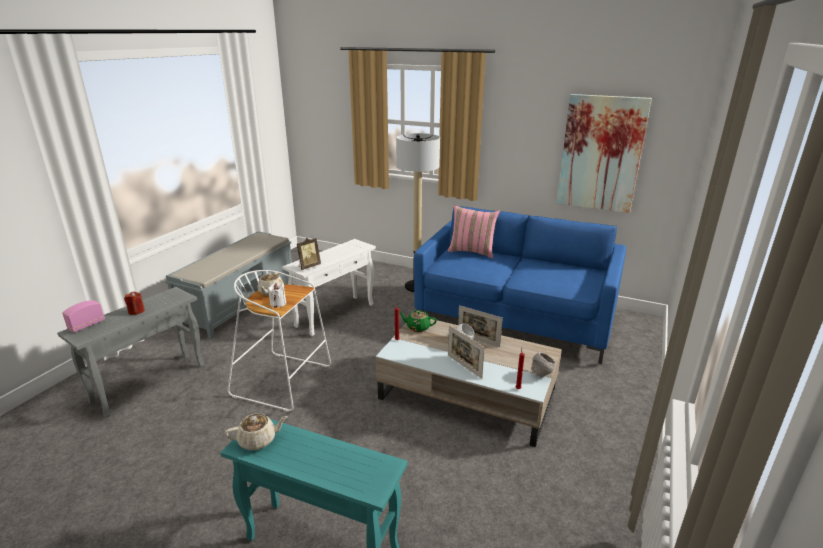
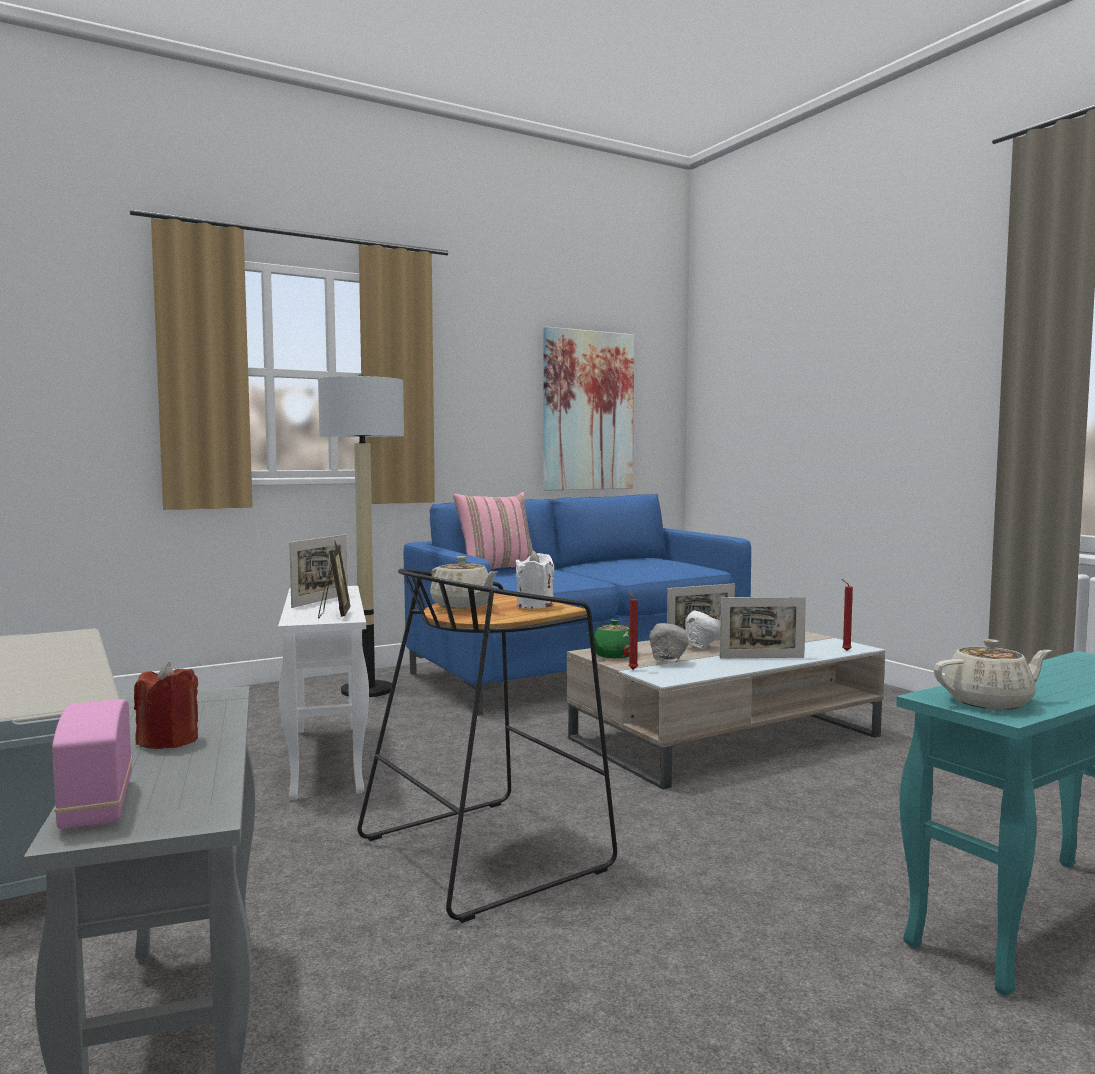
camera: 55 degrees left, 20 degrees down
(258, 440) = (990, 702): beige teapot -> beige teapot turned 60 degrees clockwise
(284, 381) = (486, 852): white stool -> black stool
(334, 253) = (320, 600): none -> picture frame
(541, 375) = (824, 638): grey bowl -> grey bowl (668, 662)

